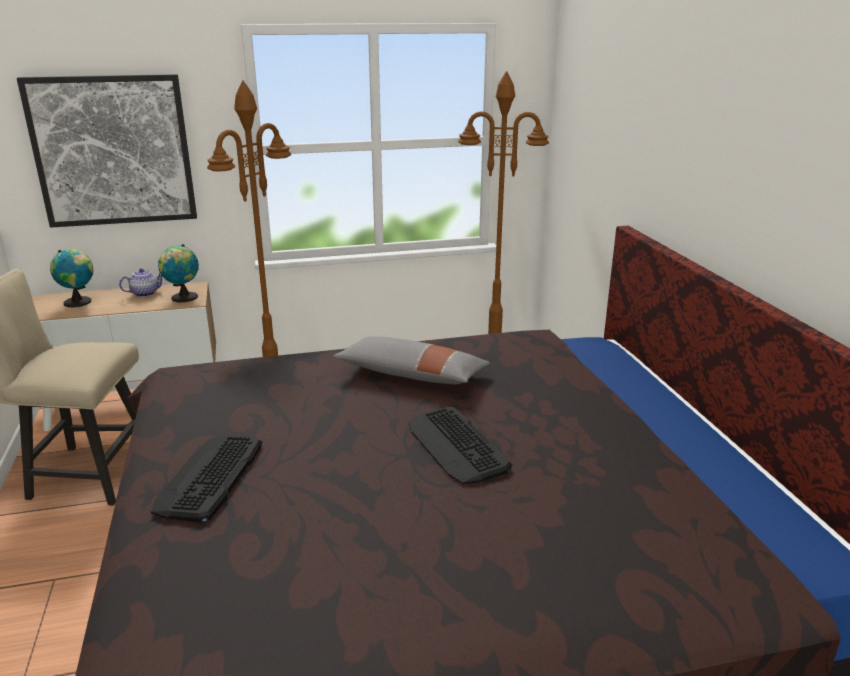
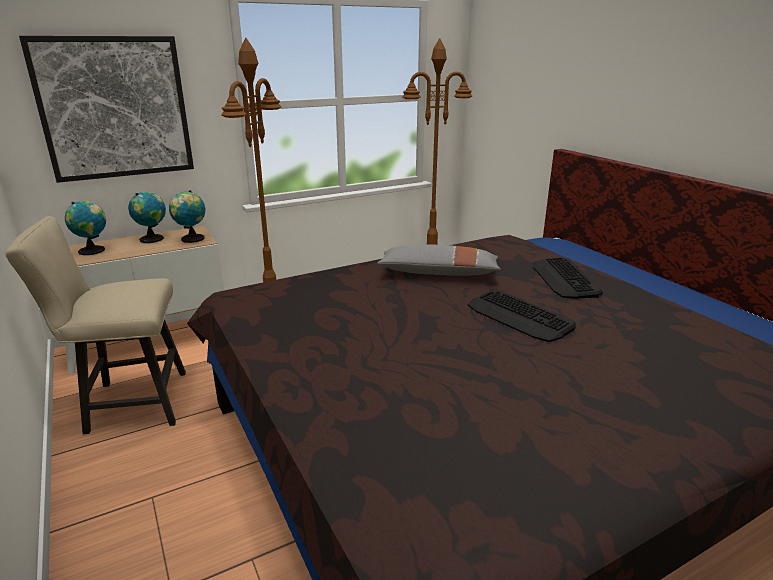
camera: 15 degrees left, 0 degrees up
(145, 293) = (153, 238): teapot -> globe
(210, 477) = (338, 367): keyboard -> keyboard (564, 279)

